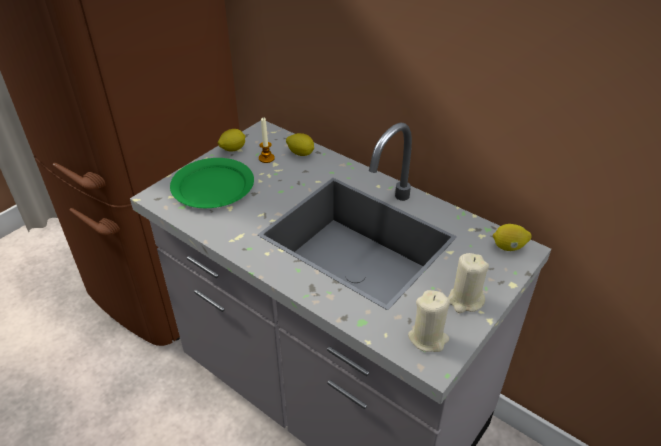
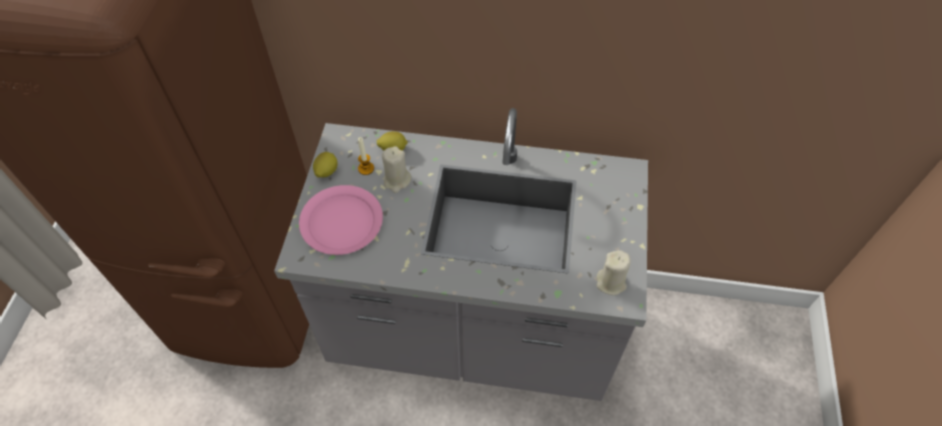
camera: 30 degrees left, 15 degrees up
(212, 186) = (341, 222): green plate -> pink plate
(465, 300) = (616, 237): beige candle -> beige candle (397, 181)
(508, 247) = (618, 173): lemon -> none

